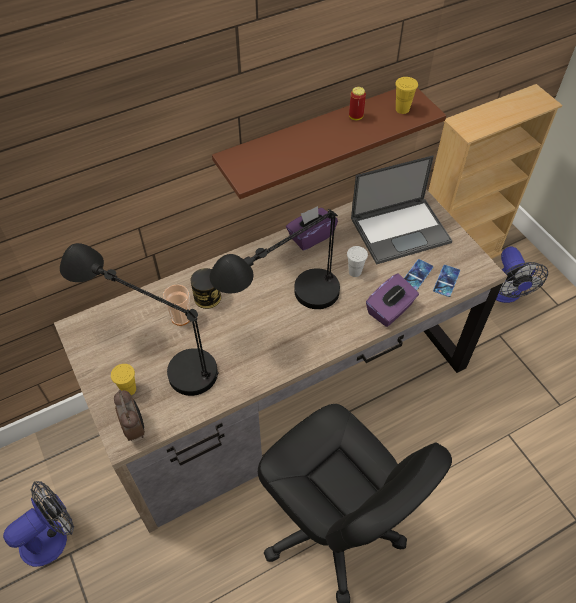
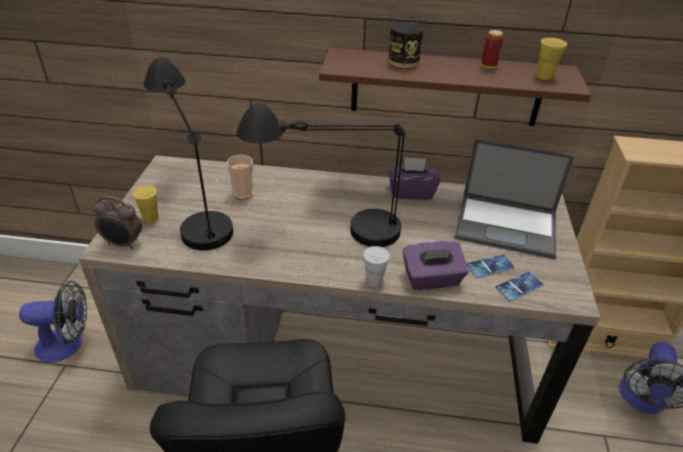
camera: 35 degrees right, 15 degrees down
(135, 428) = (123, 244): alarm clock -> alarm clock turned 90 degrees clockwise
(207, 297) = (278, 191): can -> can (403, 62)
(355, 272) = (426, 234): white cup -> white cup (374, 281)

